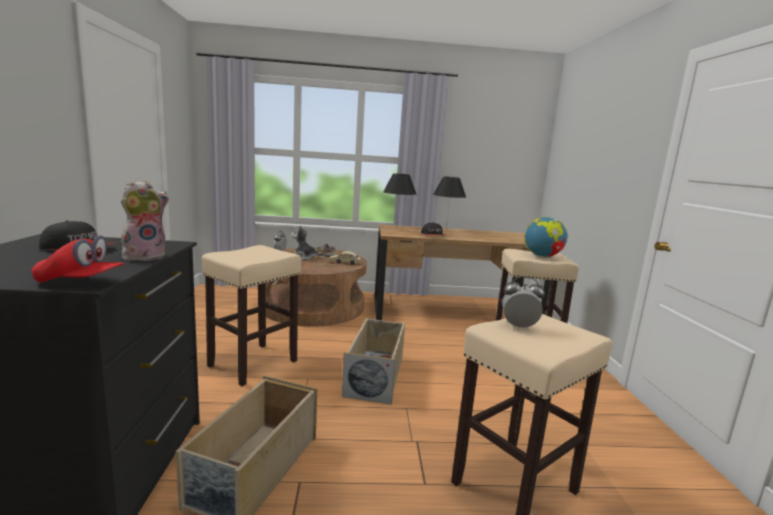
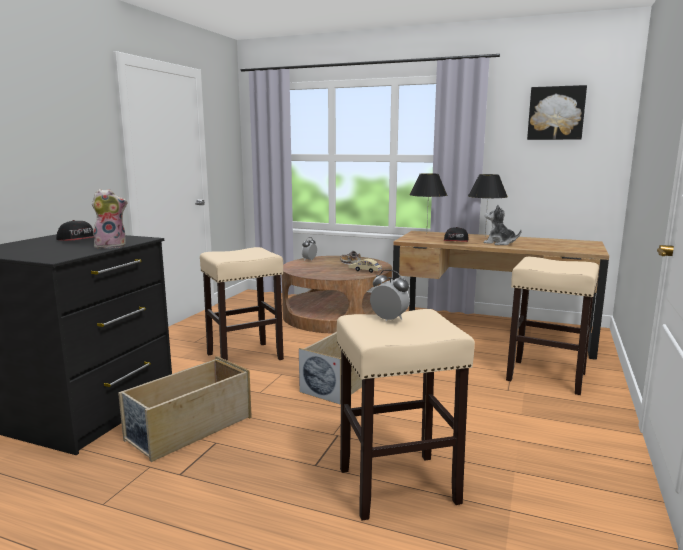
camera: 25 degrees right, 0 degrees up
(81, 282) = (51, 258): red cap -> none
(303, 257) = (328, 264): plush toy -> plush toy (499, 243)
(496, 129) = (556, 113): none -> picture
(542, 257) = (558, 266): globe -> none

